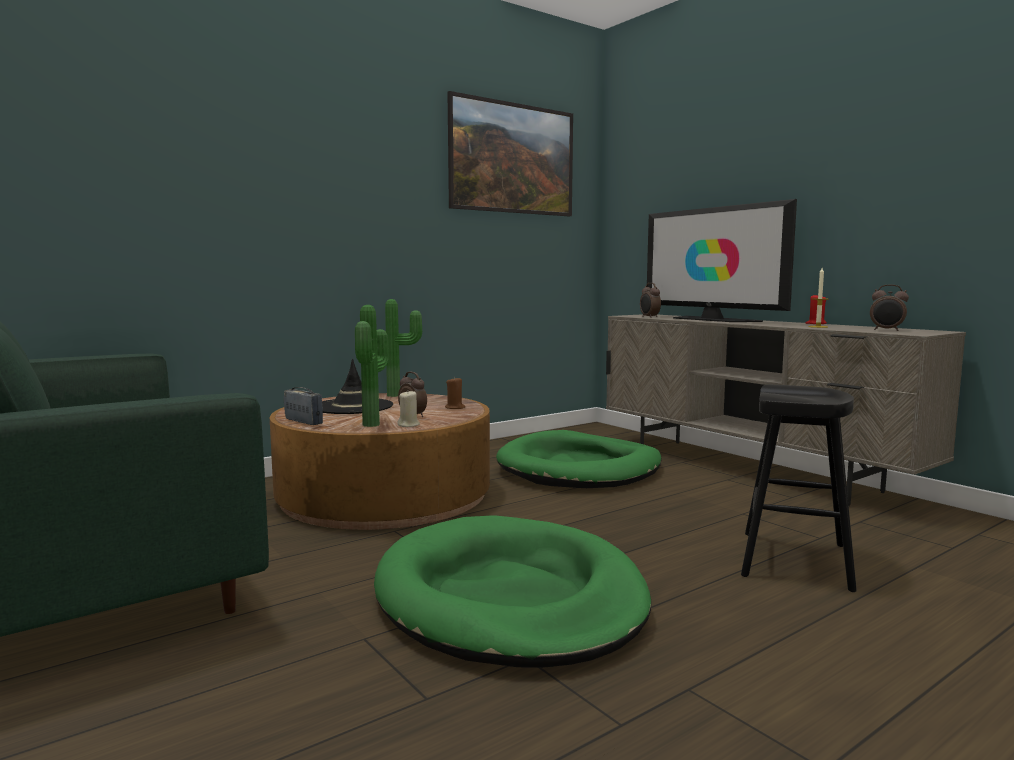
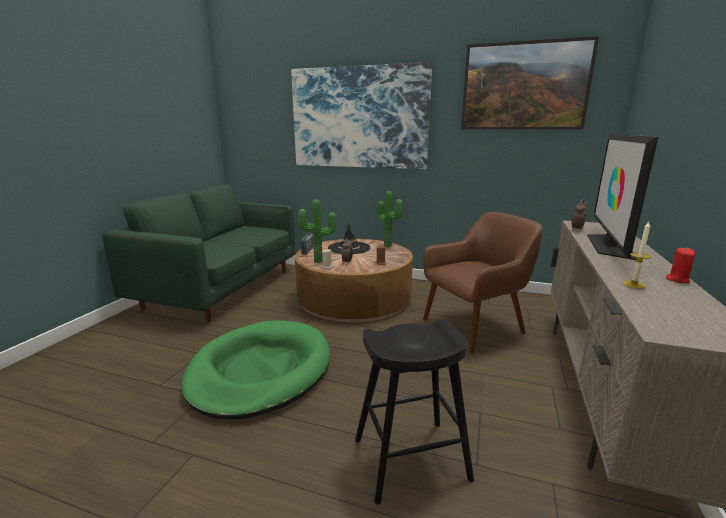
camera: 55 degrees right, 10 degrees up
(291, 177) = (359, 118): none -> picture
(579, 468) = (474, 327): green dog bed -> brown armchair
(886, 330) = (673, 316): alarm clock -> none

